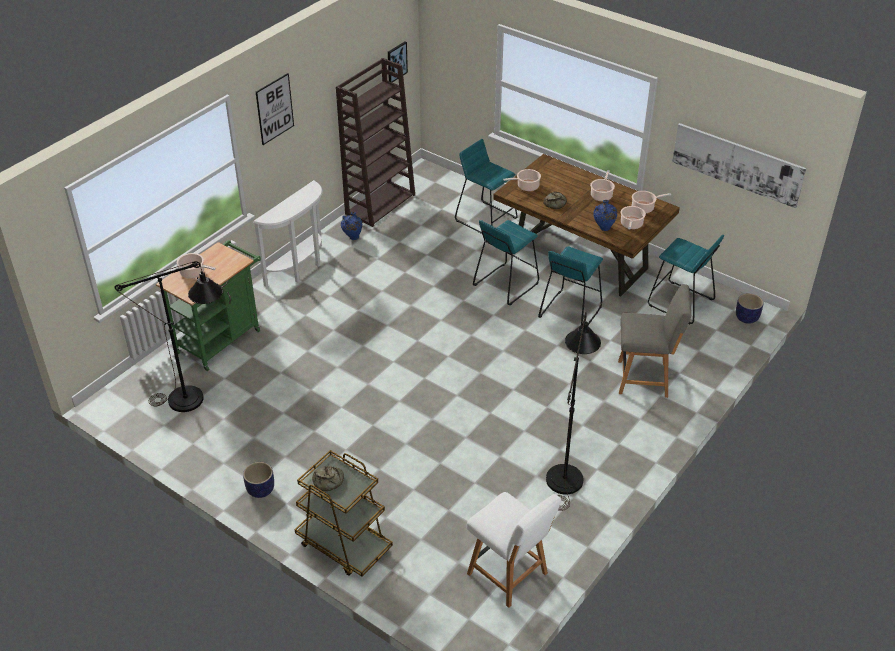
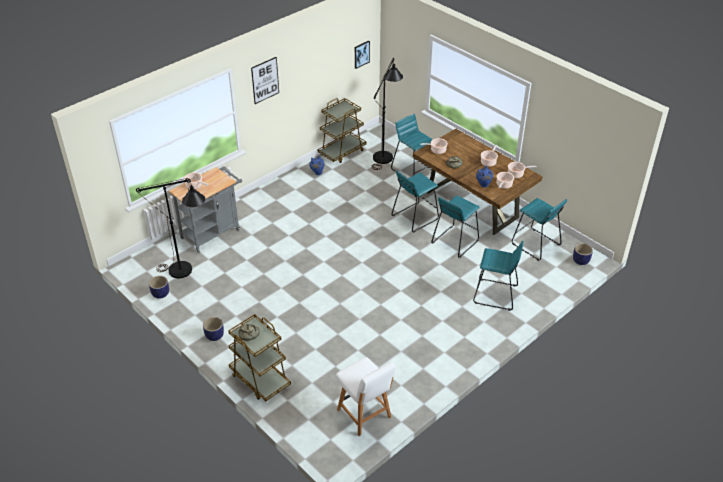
camera: 10 degrees right, 0 degrees up
(164, 438) = (160, 294): none -> planter
(222, 338) = (213, 232): green cart -> grey cart
(300, 268) = (276, 191): white console table -> none
(380, 203) = (342, 152): brown bookcase -> brown cart
(566, 471) = (422, 351): black floor lamp -> black floor lamp (385, 154)
(645, 379) = (495, 294): grey chair -> turquoise stool
(737, 164) = (581, 150): picture -> none

